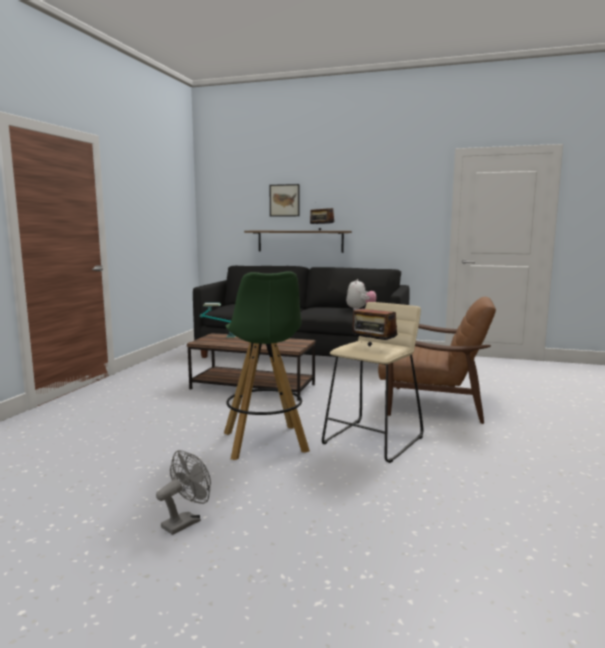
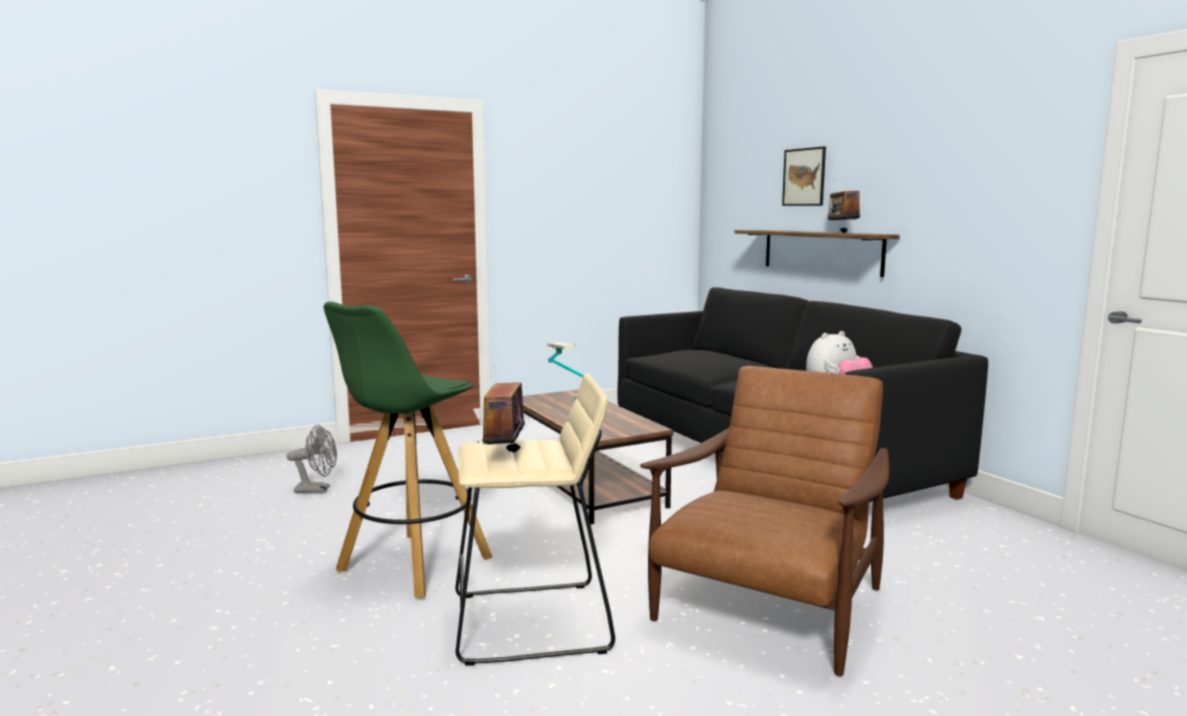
camera: 45 degrees right, 0 degrees up
(185, 522) = (153, 616): grey fan -> grey fan (317, 490)
(431, 404) = (769, 608): brown armchair -> brown armchair turned 120 degrees counterclockwise

